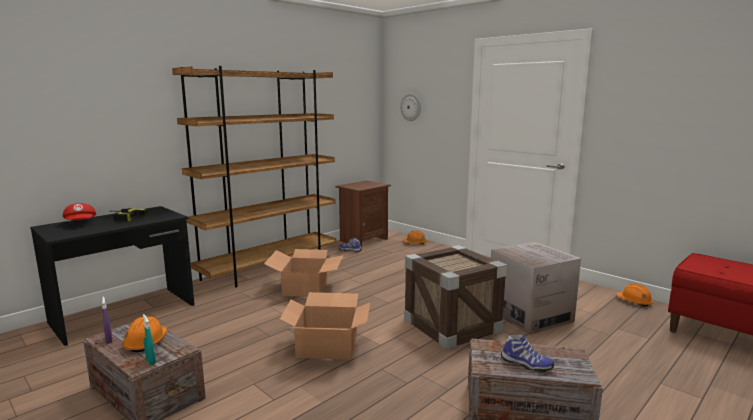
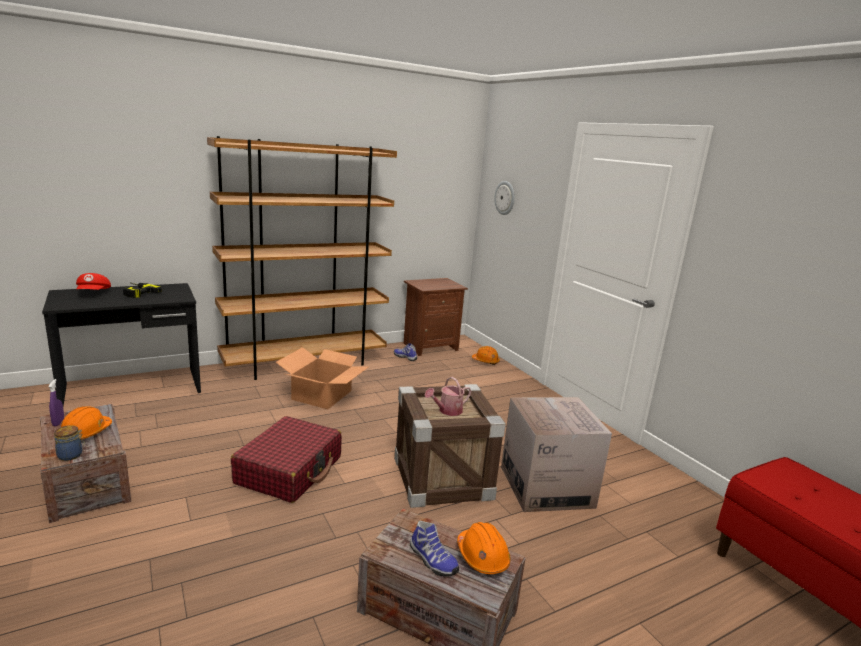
camera: 15 degrees right, 5 degrees up
(150, 361) = (71, 455): turquoise spray bottle -> jar
(327, 345) = (290, 470): cardboard box -> red suitcase
(455, 265) = (447, 411): none -> watering can
(634, 301) = (702, 499): orange hard hat -> orange hard hat (482, 557)

